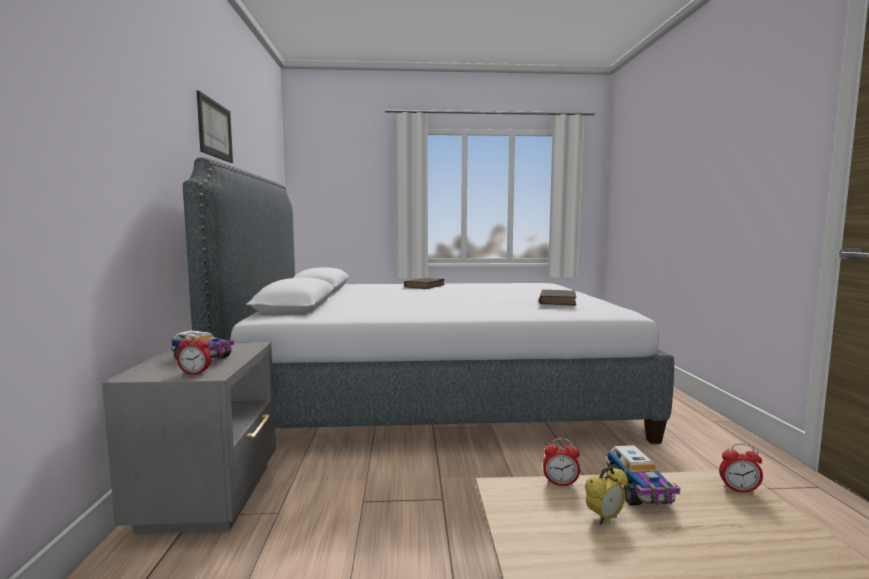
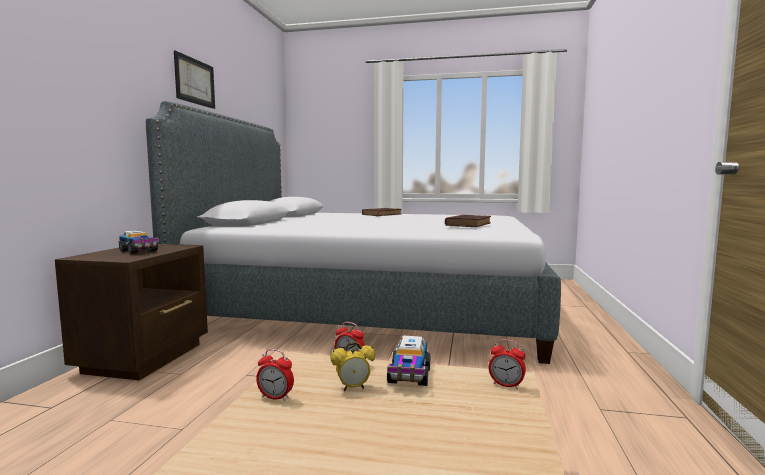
camera: 15 degrees right, 0 degrees up
(195, 373) = (117, 258): alarm clock -> alarm clock (275, 397)
(211, 495) = (146, 357): grey nightstand -> brown nightstand

